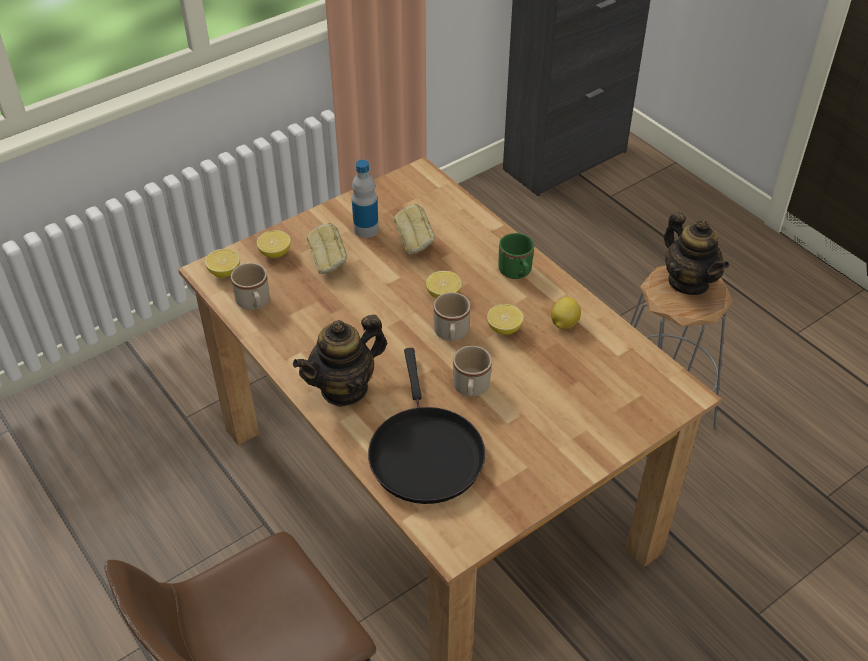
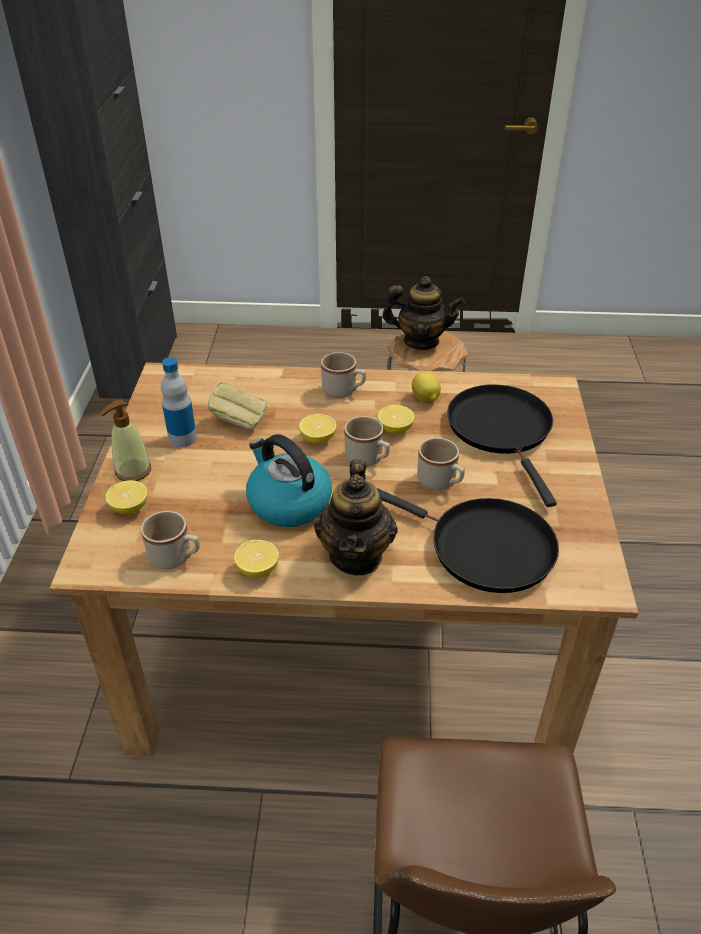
camera: 50 degrees left, 5 degrees down
(224, 272) = (104, 555): lemon -> lemon (257, 569)
(309, 230) = (133, 471): none -> soap dispenser
(328, 263) = (191, 482): bread -> none
(359, 322) = (288, 503): none -> kettle
(516, 273) = (344, 391): green mug -> beige mug
(579, 391) = (502, 430): none -> black frying pan

